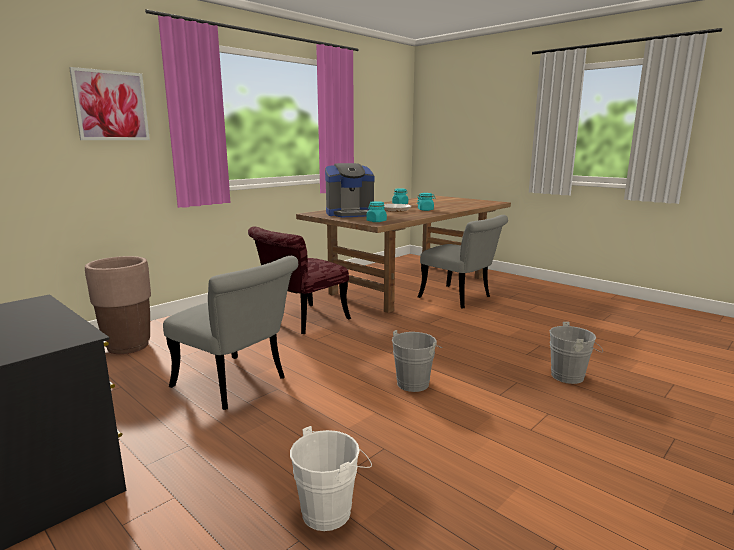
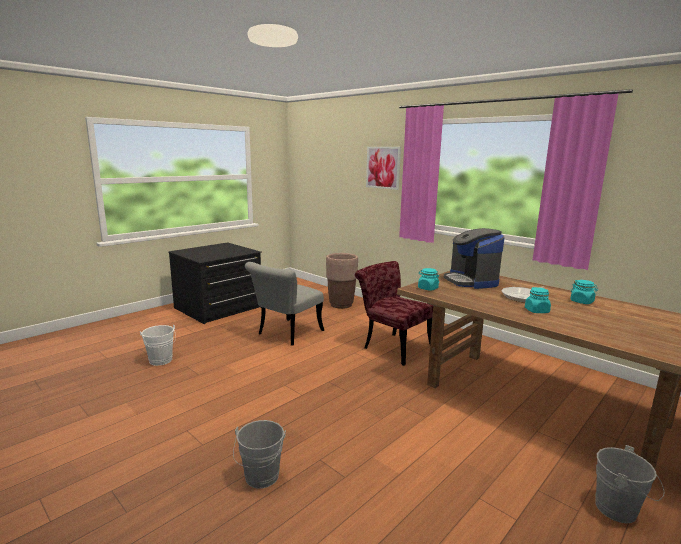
camera: 90 degrees right, 0 degrees up
(415, 382) = (273, 389): grey bucket -> grey bucket (620, 511)
(461, 298) = (505, 439): grey chair -> none

